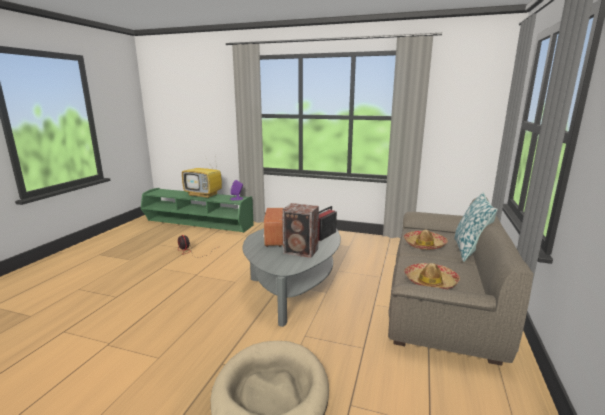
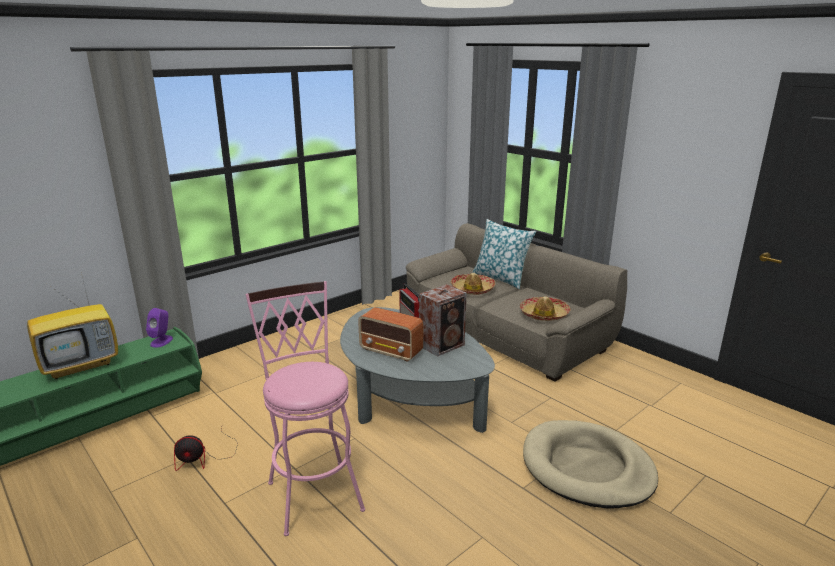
camera: 60 degrees left, 5 degrees up
(180, 285) = (313, 490): none -> pink stool

